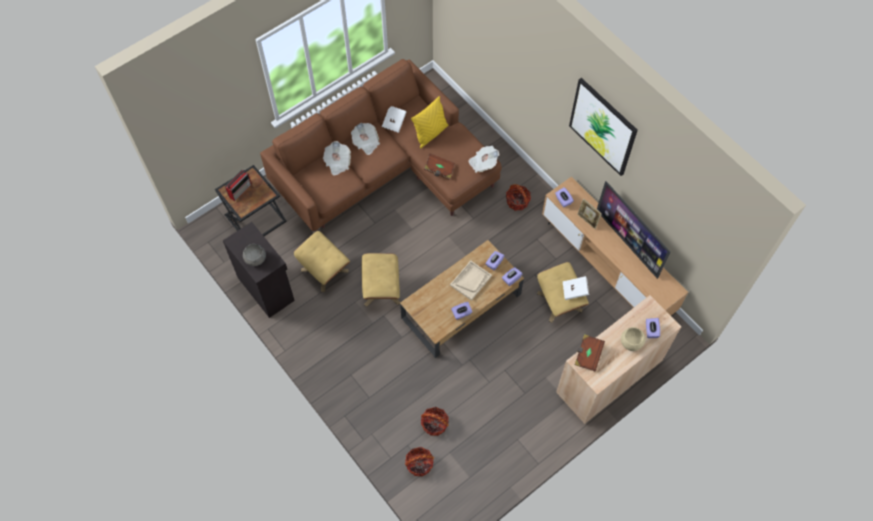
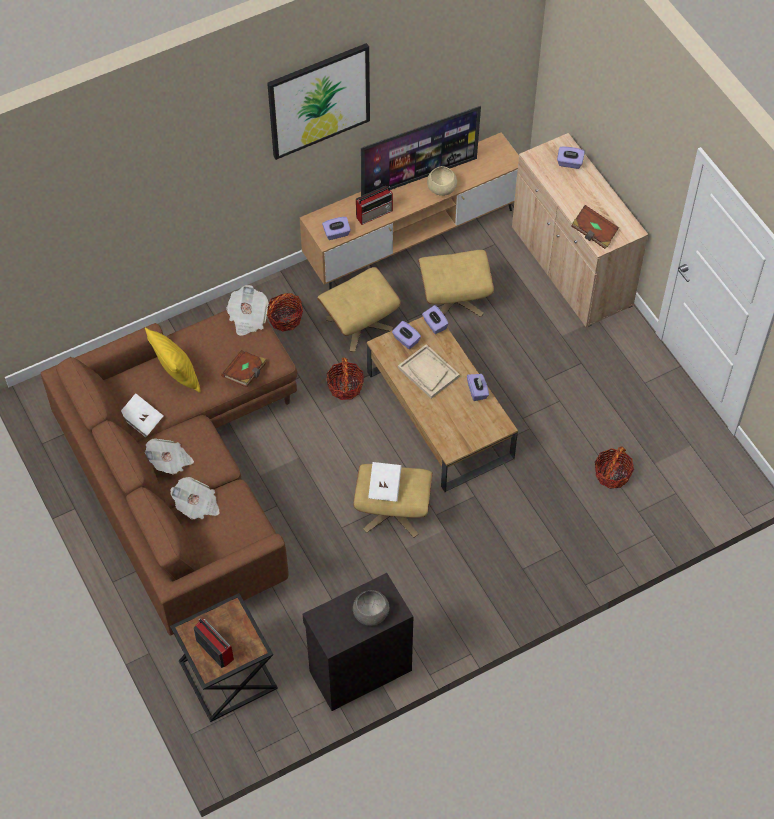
camera: 80 degrees left, 5 degrees down
(325, 270) = (345, 583): beige ottoman -> beige ottoman (359, 324)
(419, 464) = (667, 501): basket -> basket (345, 387)
(574, 291) = (466, 258): white book -> white book (385, 486)
(587, 221) = (375, 213): picture frame -> radio
(631, 342) = (582, 186): beige bowl -> beige bowl (441, 188)

